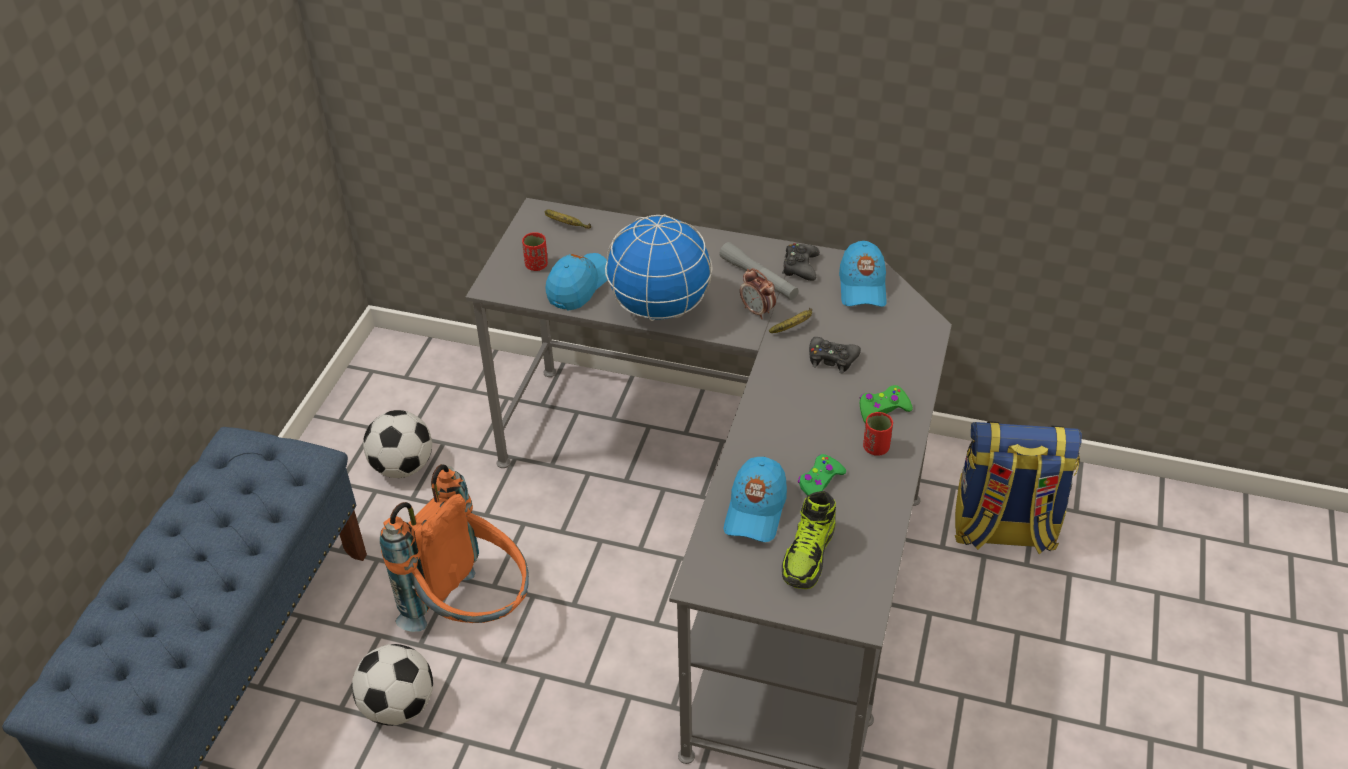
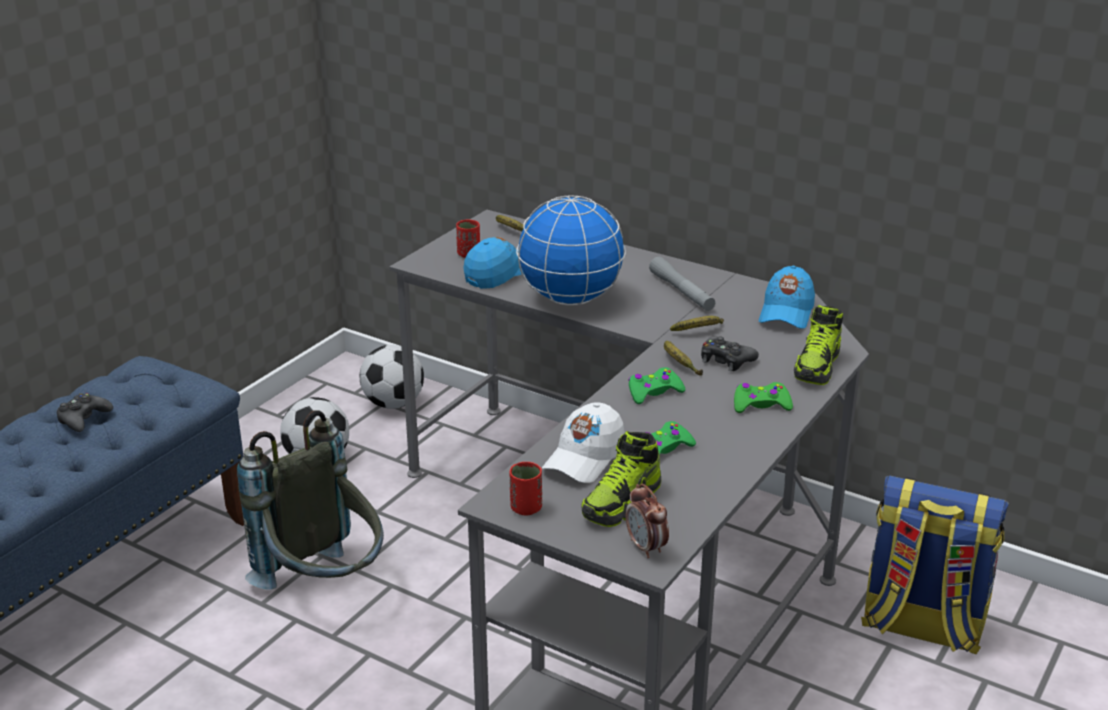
camera: 15 degrees right, 15 degrees down
(399, 706) = (215, 649): football -> football (393, 404)
(472, 612) = (325, 587): orange backpack -> grey backpack
(755, 510) = (584, 458): blue cap -> white cap
(757, 311) = (667, 315): alarm clock -> alarm clock (646, 548)
(784, 414) = (653, 392): none -> green game controller
(792, 373) = (678, 364): none -> banana
(800, 267) = (729, 290): black game controller -> black game controller (83, 419)
(876, 448) = (738, 432): red cup -> red cup (526, 508)
(914, 350) = (817, 366): none -> shoe

